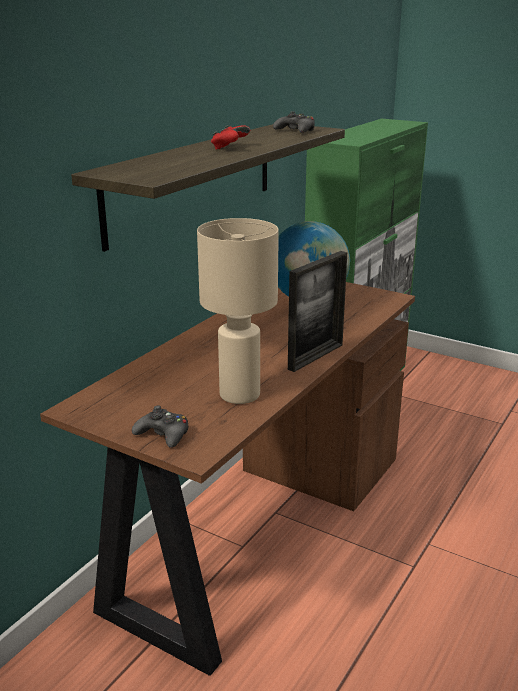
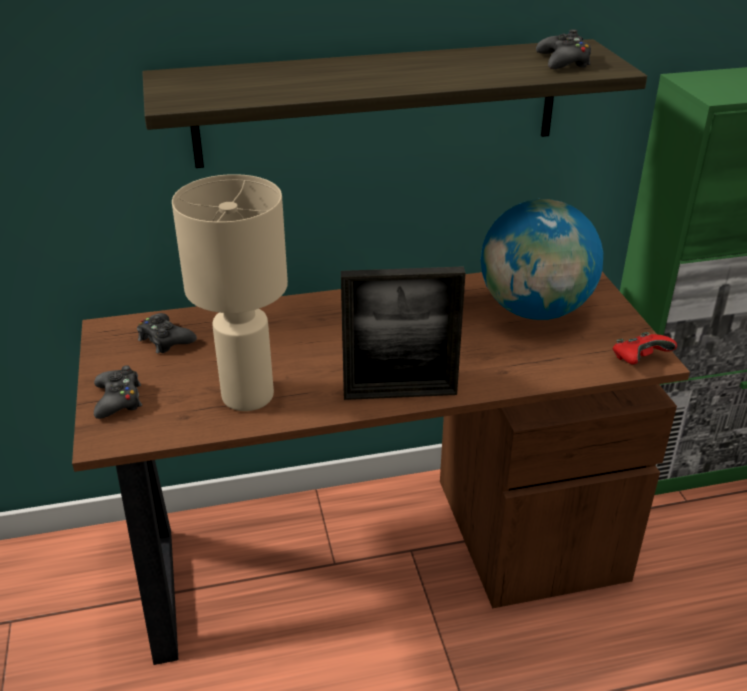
camera: 45 degrees right, 10 degrees up
(128, 395) = (165, 340): none -> black game controller
(230, 148) = (390, 73): red game controller -> red game controller (639, 360)

